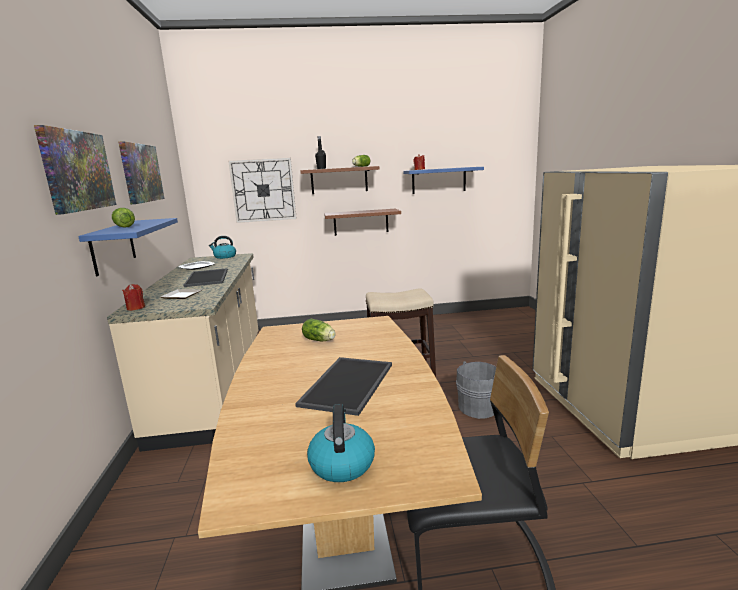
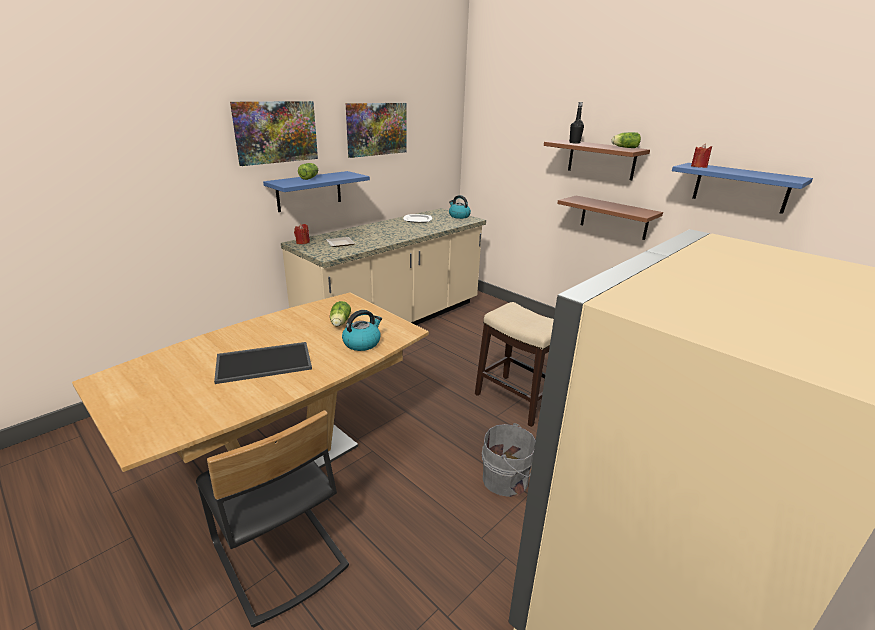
camera: 50 degrees right, 10 degrees up
(208, 278) = (392, 234): tray -> none
(263, 190) = (523, 155): wall clock -> none
(341, 463) = (146, 400): kettle -> kettle (362, 343)

